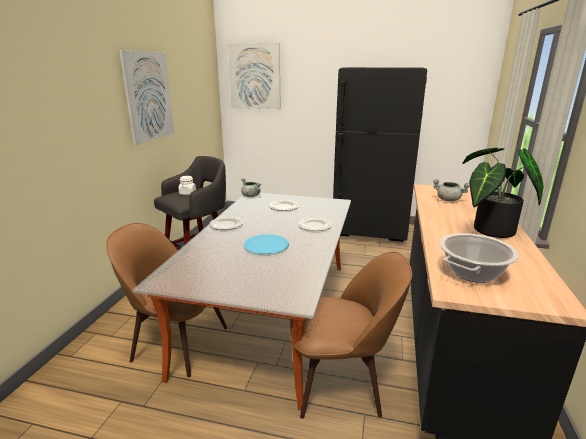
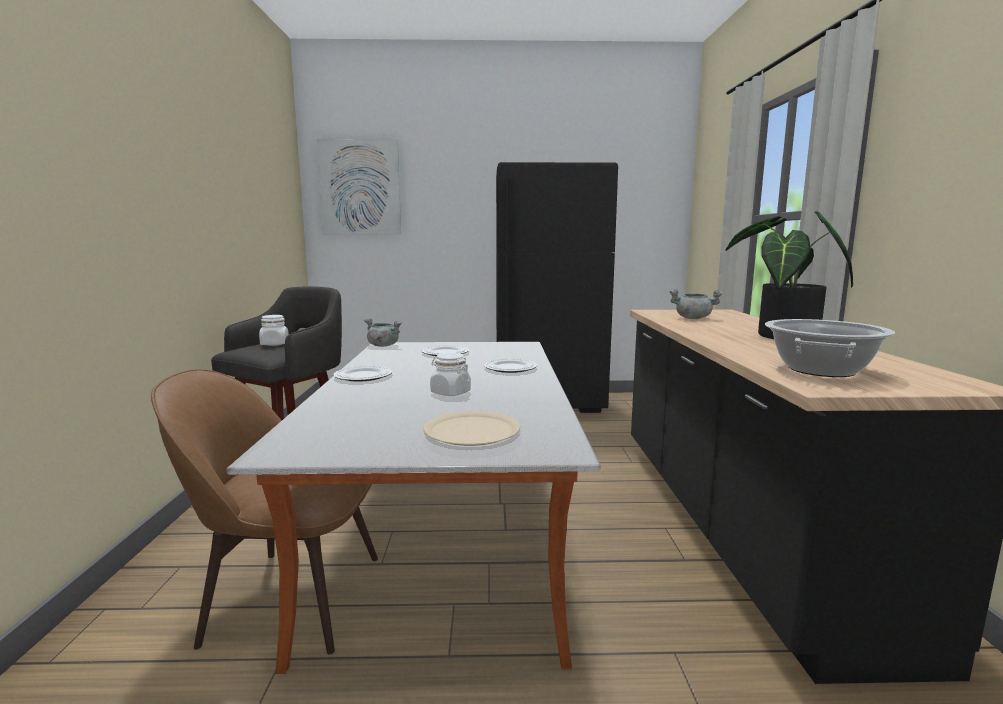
camera: 15 degrees left, 10 degrees down
(149, 96) = (204, 184): picture -> none
(260, 279) = (472, 430): none -> beige plate
(266, 245) = (450, 392): blue plate -> white jar
(340, 381) = (610, 609): brown chair -> none

